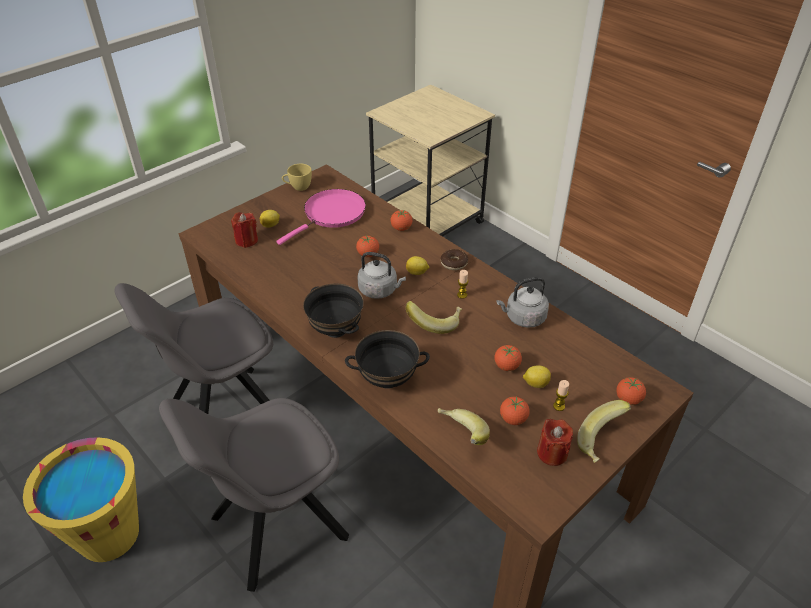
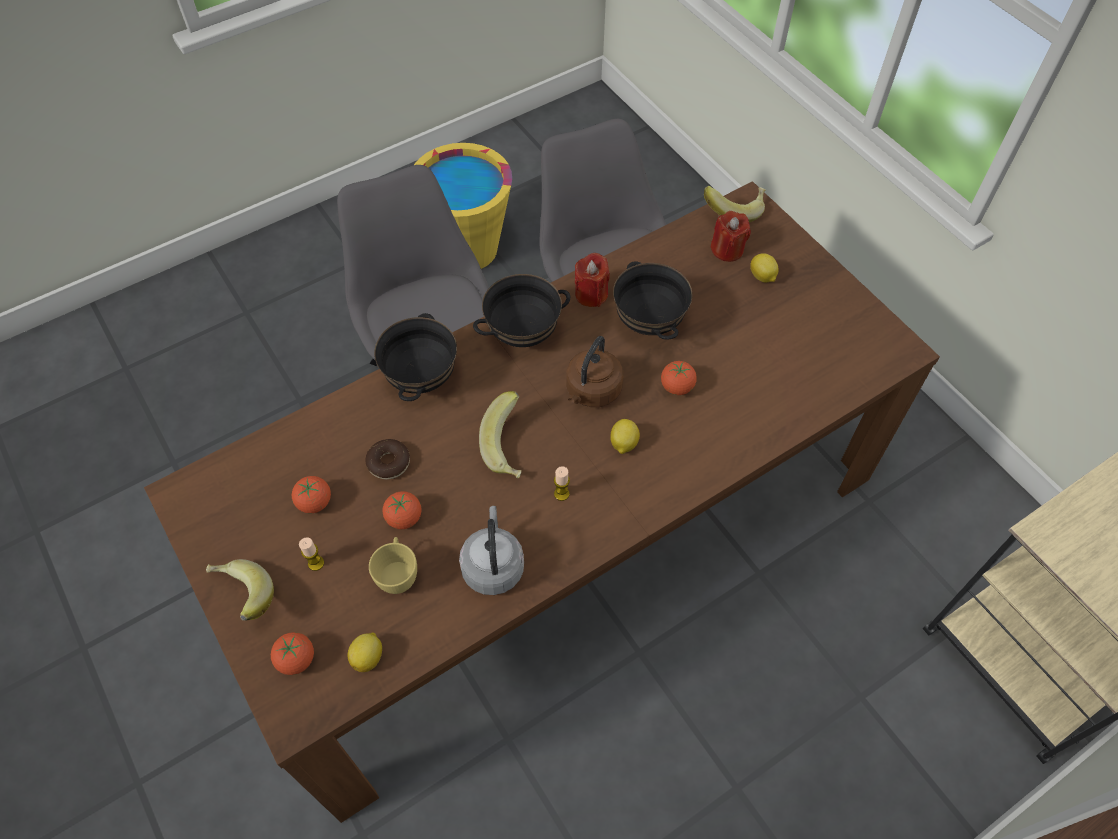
camera: 100 degrees right, 15 degrees up
(298, 187) = (864, 313): yellow cup -> yellow cup (398, 574)
(316, 270) = (649, 323): none -> black bowl
(332, 214) = (785, 351): pink frying pan -> none
(380, 290) = (592, 392): grey kettle -> brown kettle
(401, 228) = (740, 440): tomato -> none
(454, 263) = (638, 498): donut -> donut (389, 463)
(460, 436) = (310, 439): banana -> banana (734, 210)
(535, 383) = (363, 546): lemon -> lemon (368, 657)
(552, 453) = (249, 532): red candle -> red candle (591, 294)

